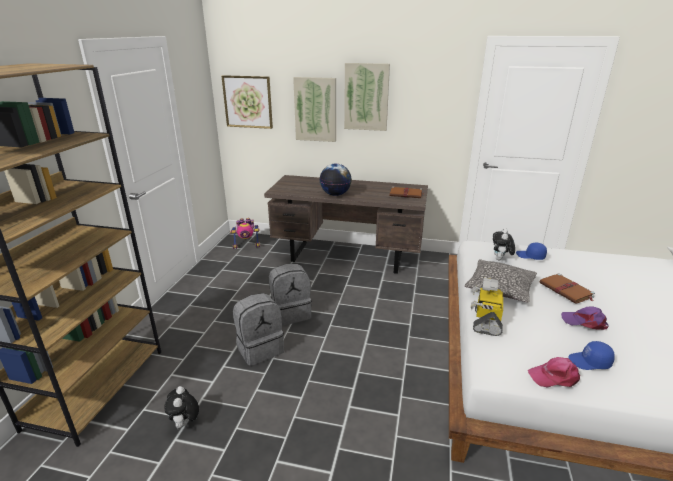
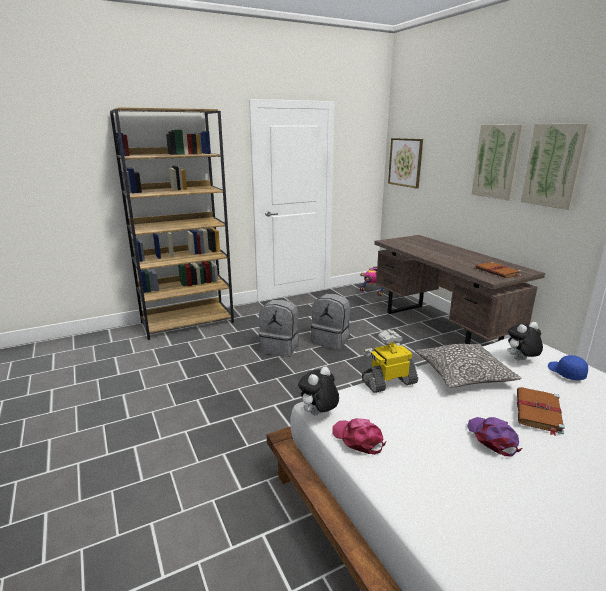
camera: 50 degrees right, 5 degrees down
(185, 423) = (192, 357): plush toy -> plush toy (318, 414)
(315, 109) = (452, 172): picture -> picture (554, 166)
(335, 194) = (428, 254): globe -> none
(590, 362) = (416, 456): blue cap -> none

